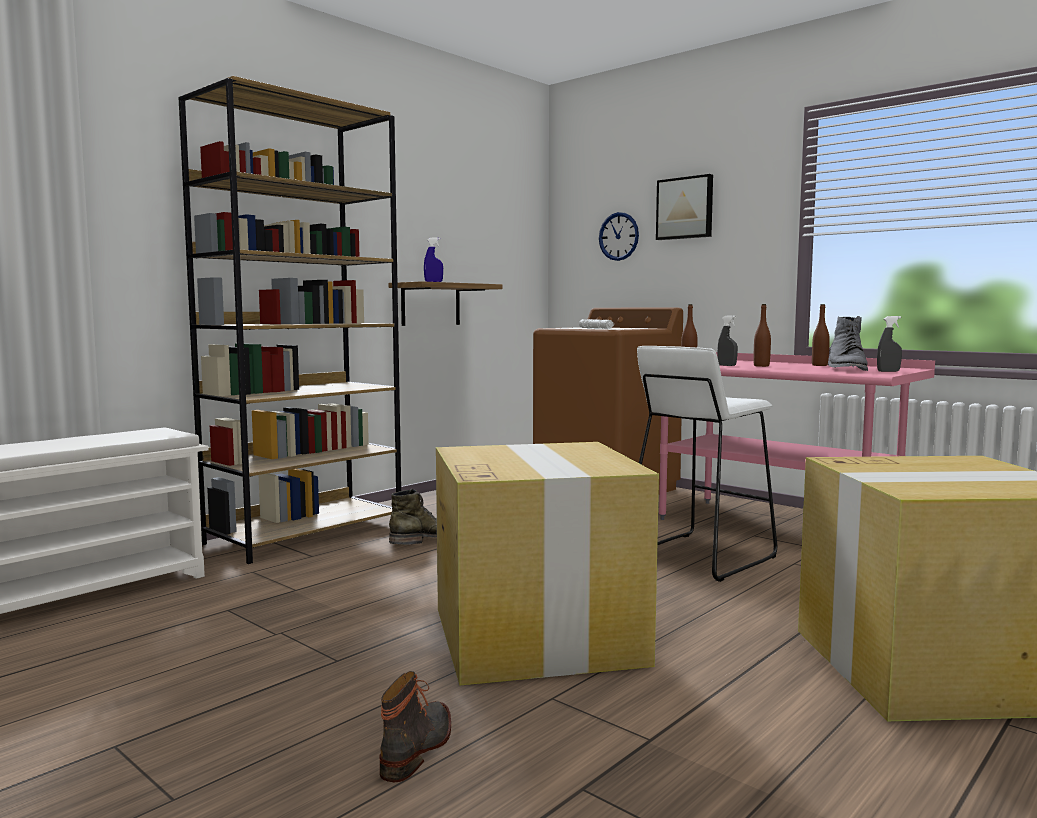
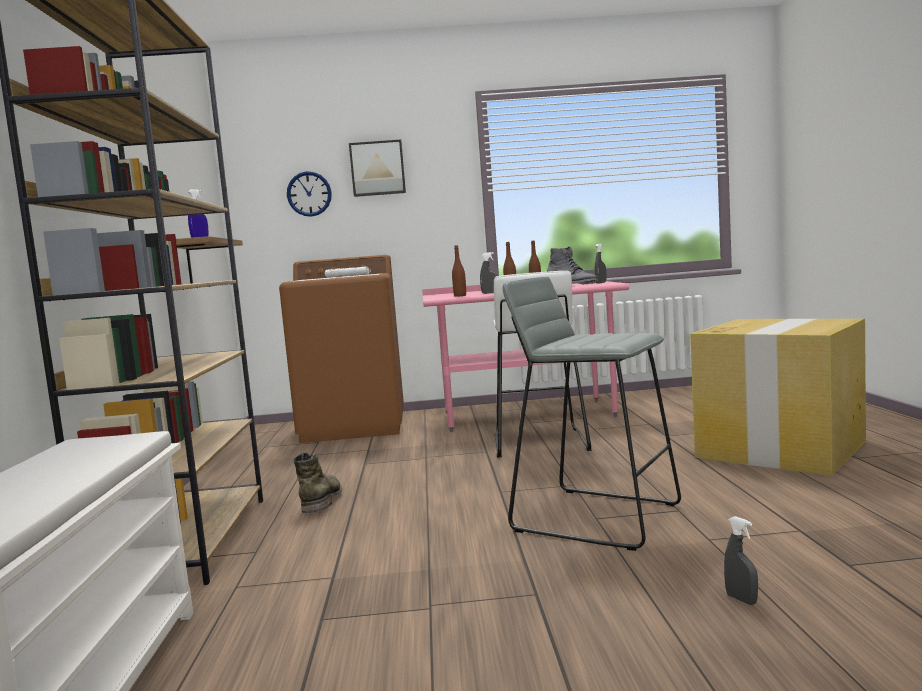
camera: 45 degrees left, 0 degrees up
(418, 748) = (741, 599): boot -> grey spray bottle
(536, 634) = (596, 517): cardboard box -> grey stool

